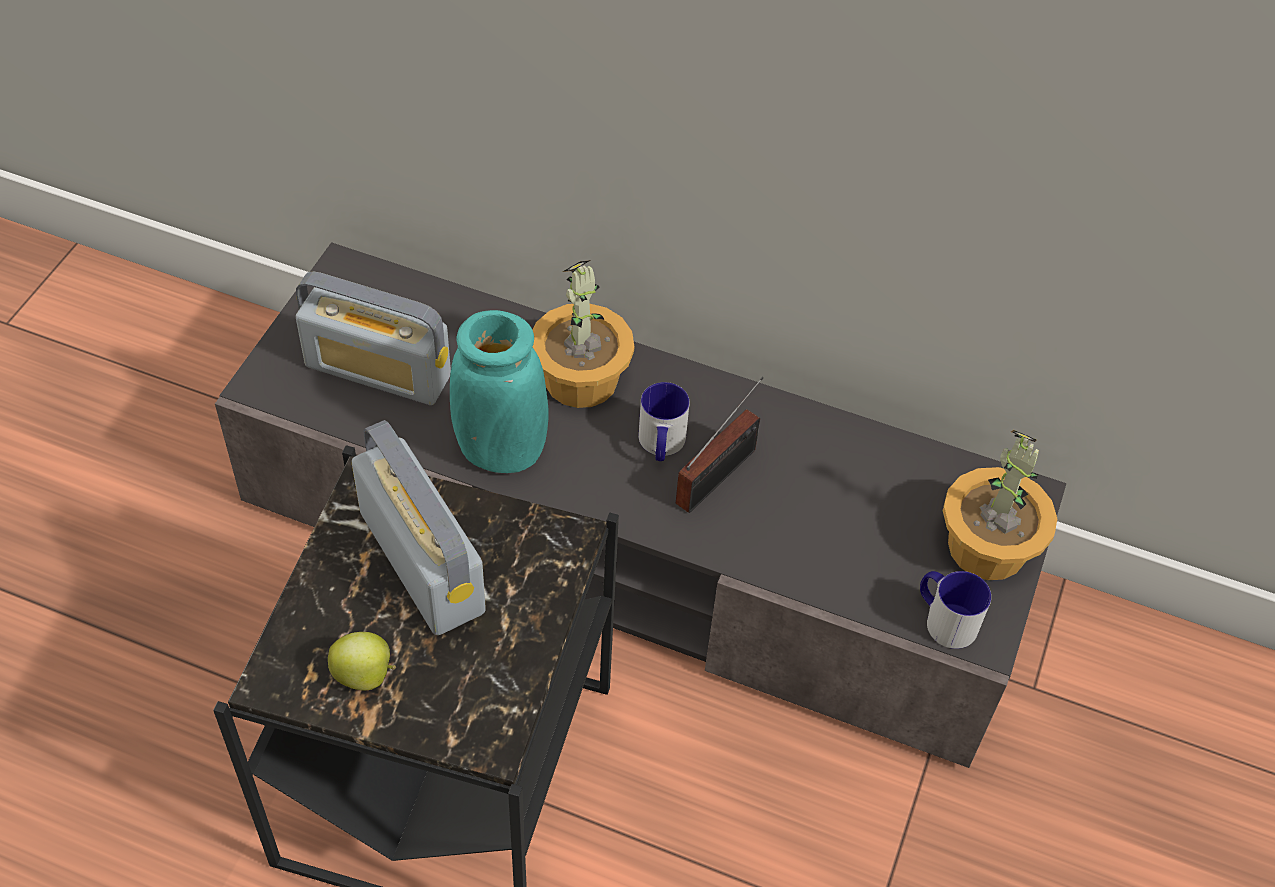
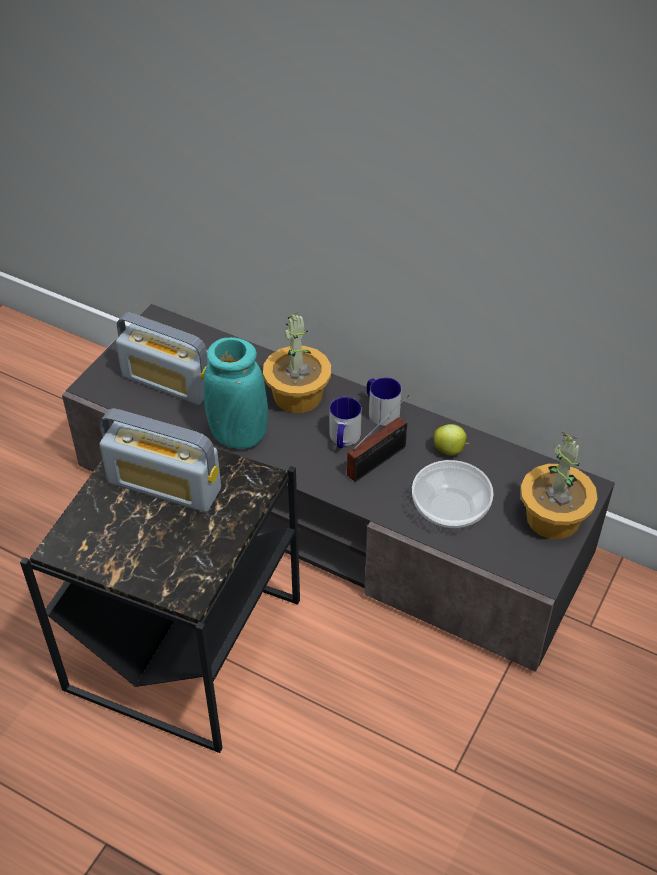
camera: 10 degrees right, 5 degrees down
(365, 675) = (117, 549): apple -> apple (450, 450)
(421, 562) = (164, 486): radio -> radio turned 135 degrees clockwise
(835, 543) = (449, 508): none -> bowl
(944, 619) = (515, 561): mug -> mug (380, 411)

